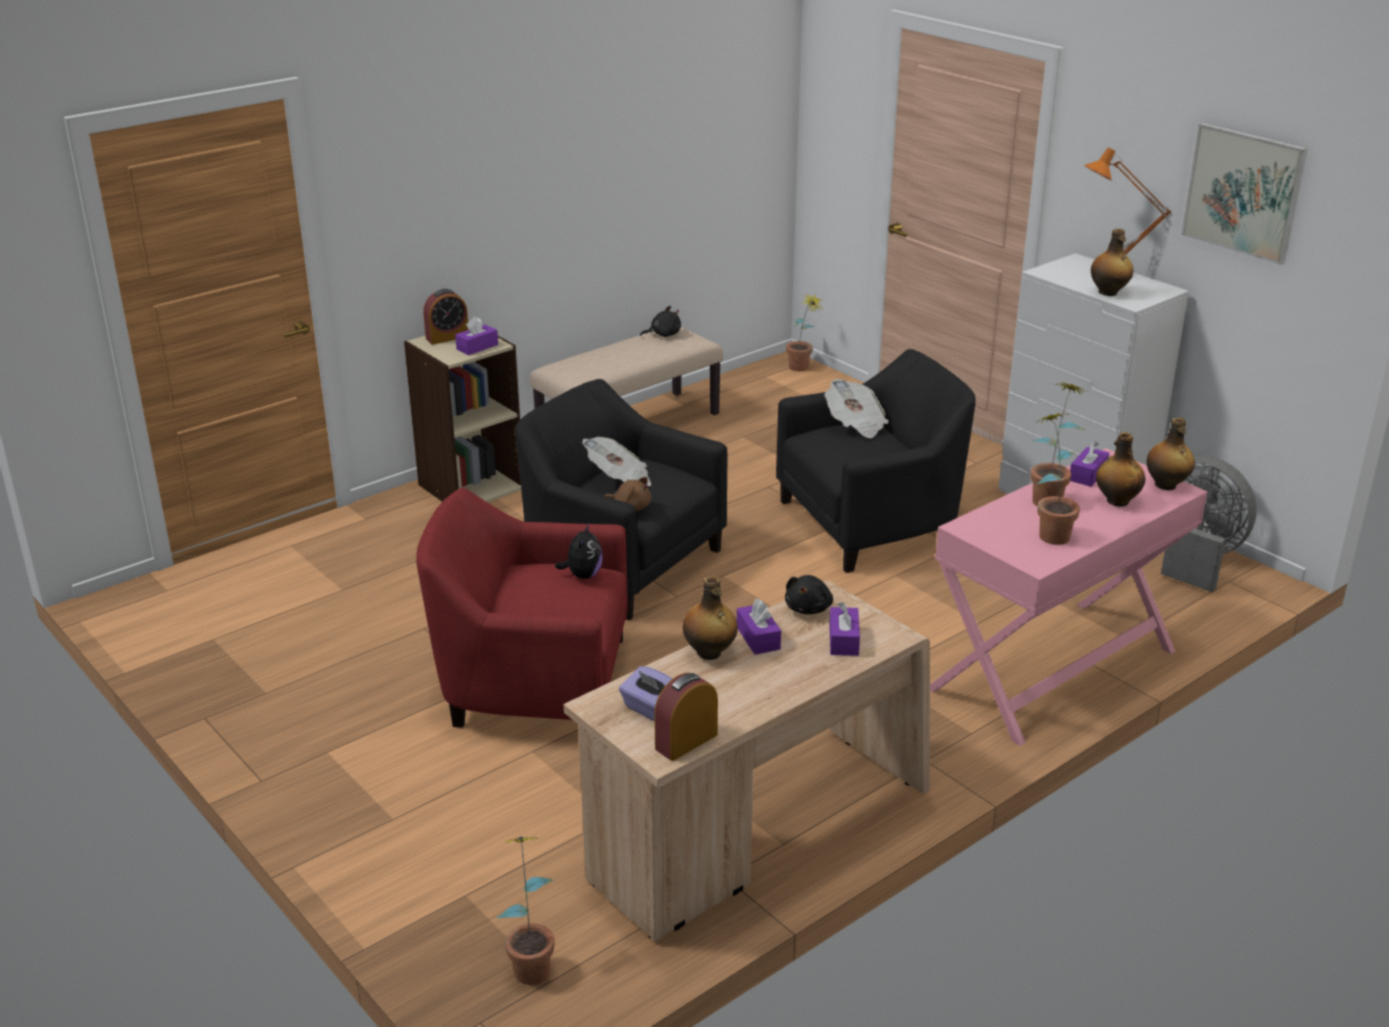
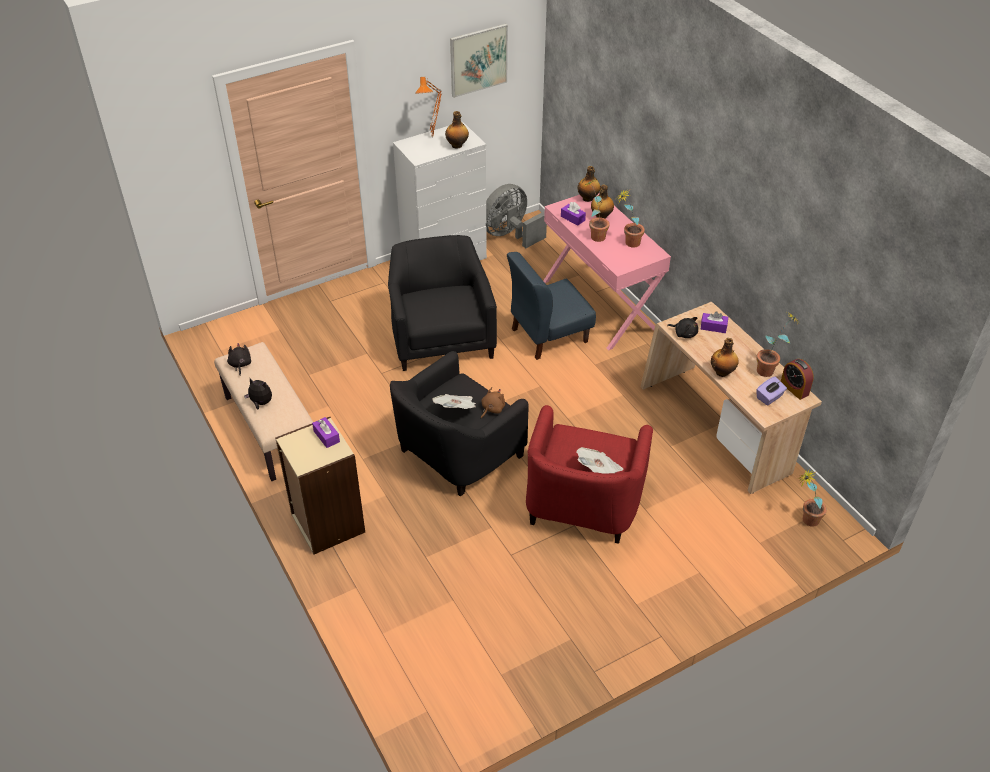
camera: 80 degrees left, 15 degrees up
(447, 337) = (301, 452): alarm clock -> none
(583, 575) = (568, 437): plush toy -> plush toy (261, 403)
(758, 638) = (710, 354): purple tissue box -> none
(802, 369) = (219, 330): potted plant -> potted plant (770, 370)
(856, 424) = (417, 299): newspaper -> newspaper (599, 471)
(932, 620) = (548, 335): none -> blue chair

